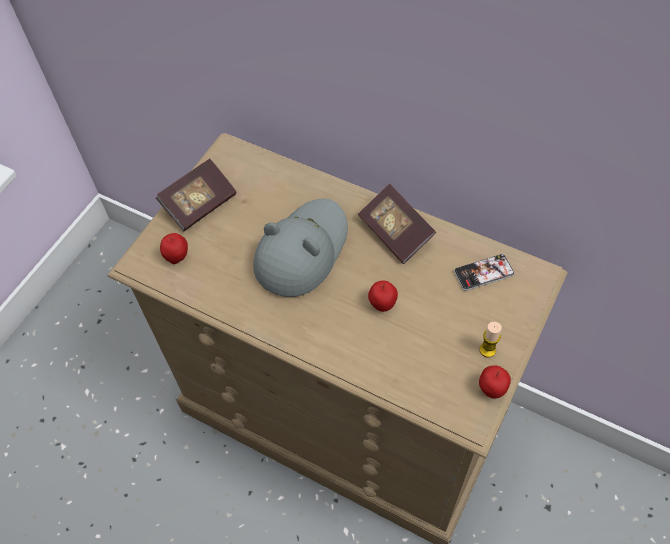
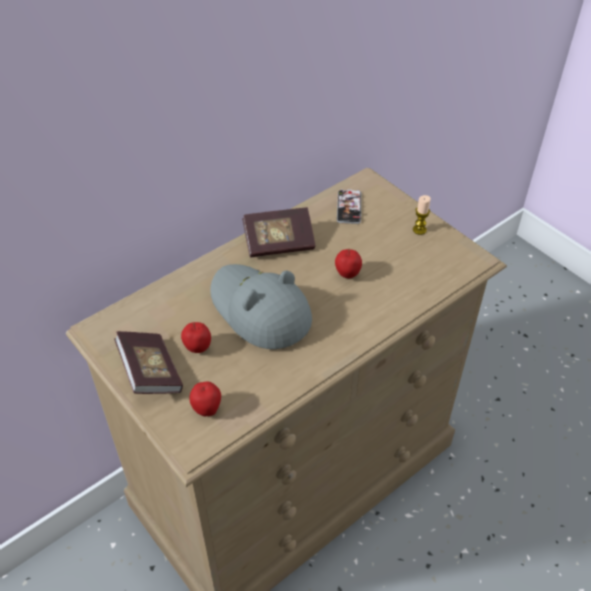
camera: 70 degrees left, 10 degrees down
(491, 390) = (454, 239): apple -> apple (198, 349)

